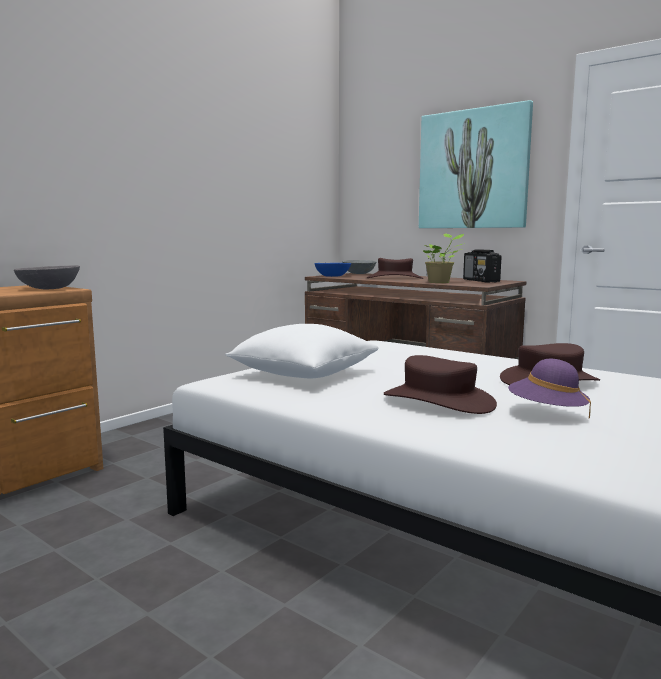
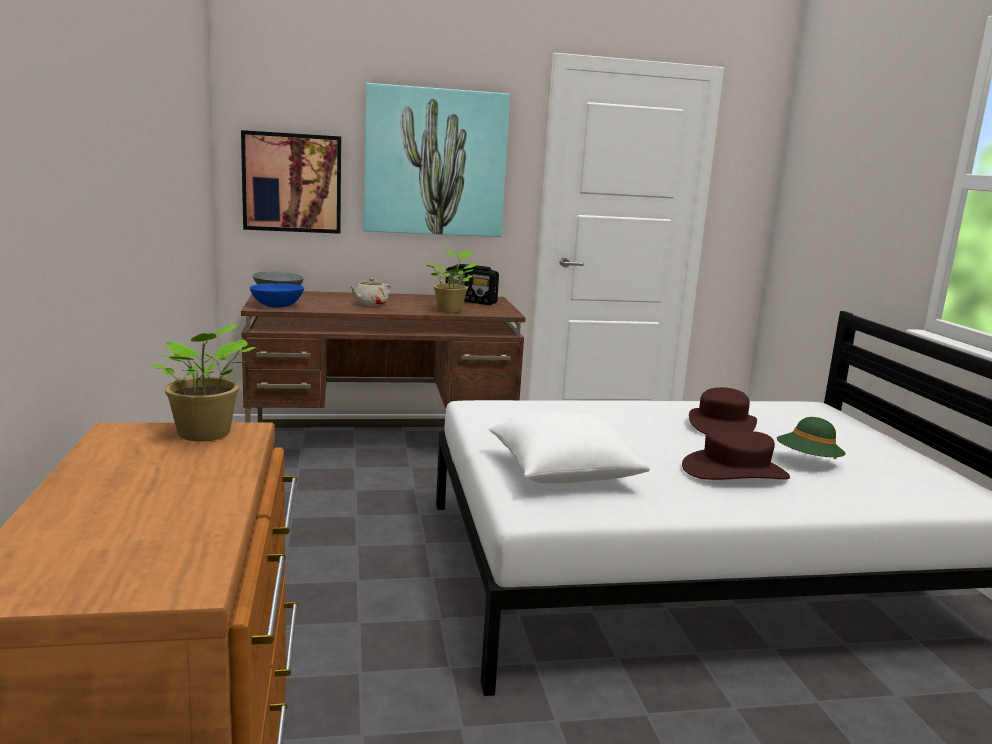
camera: 50 degrees left, 5 degrees up
(50, 288) = (205, 435): grey bowl -> potted plant
(379, 197) = (292, 182): none -> picture
(395, 278) = (370, 304): brown hat -> beige teapot
(546, 412) = (808, 461): purple hat -> green hat

